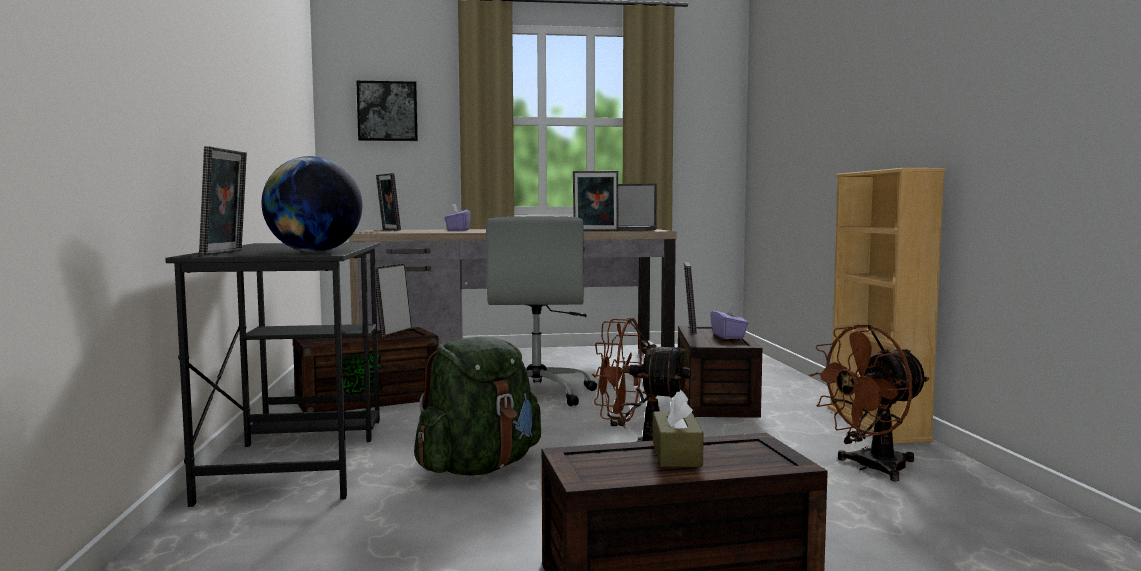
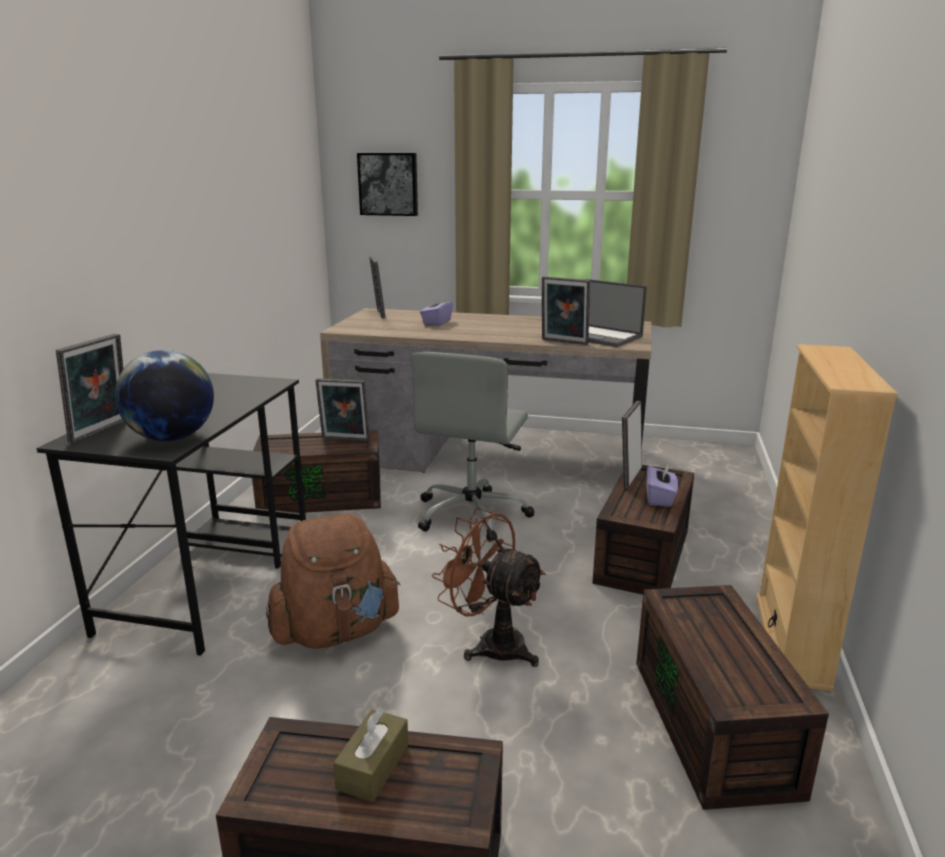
camera: 20 degrees right, 15 degrees up
(393, 332) = (344, 440): picture frame -> picture frame turned 120 degrees counterclockwise
(479, 468) = (336, 631): green backpack -> brown backpack
(871, 468) = (717, 726): brown fan -> brown storage box

